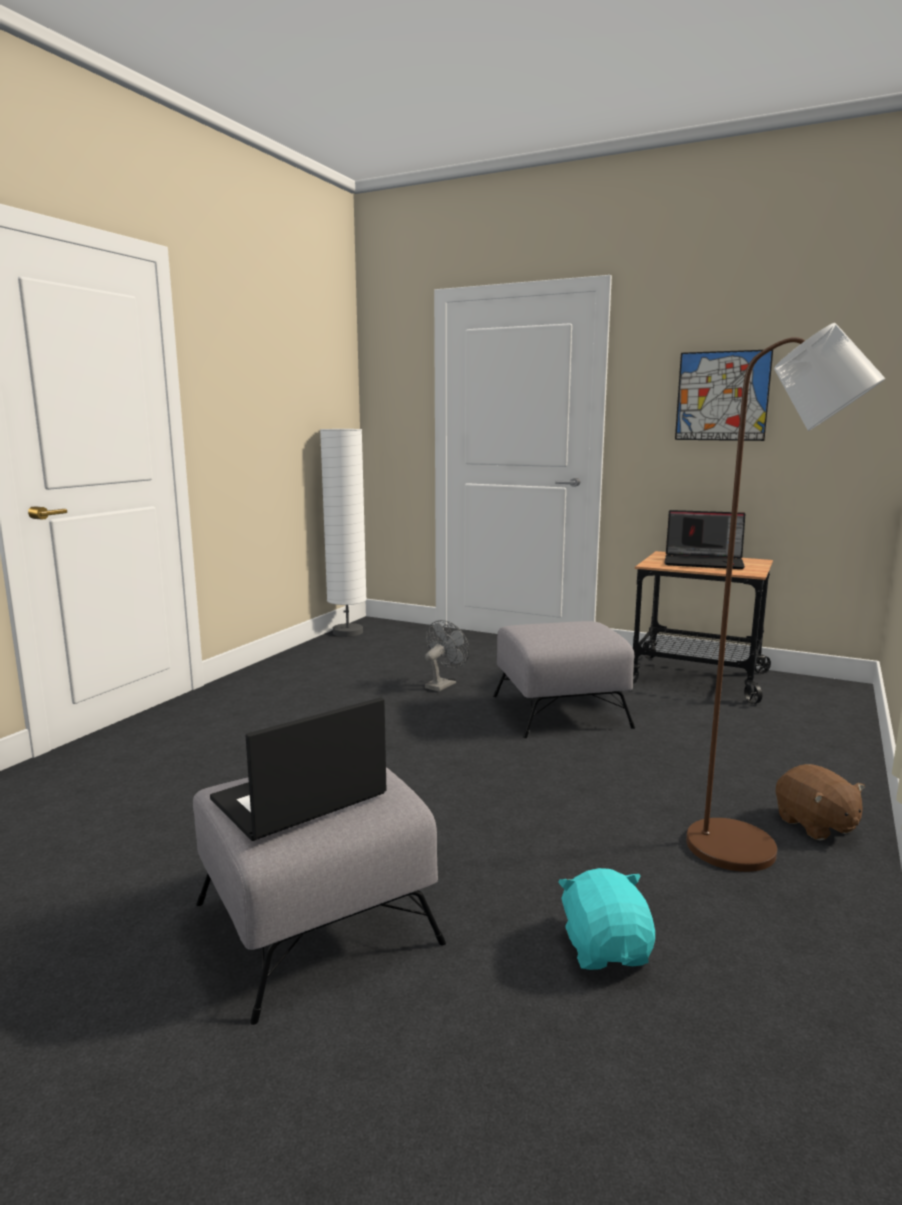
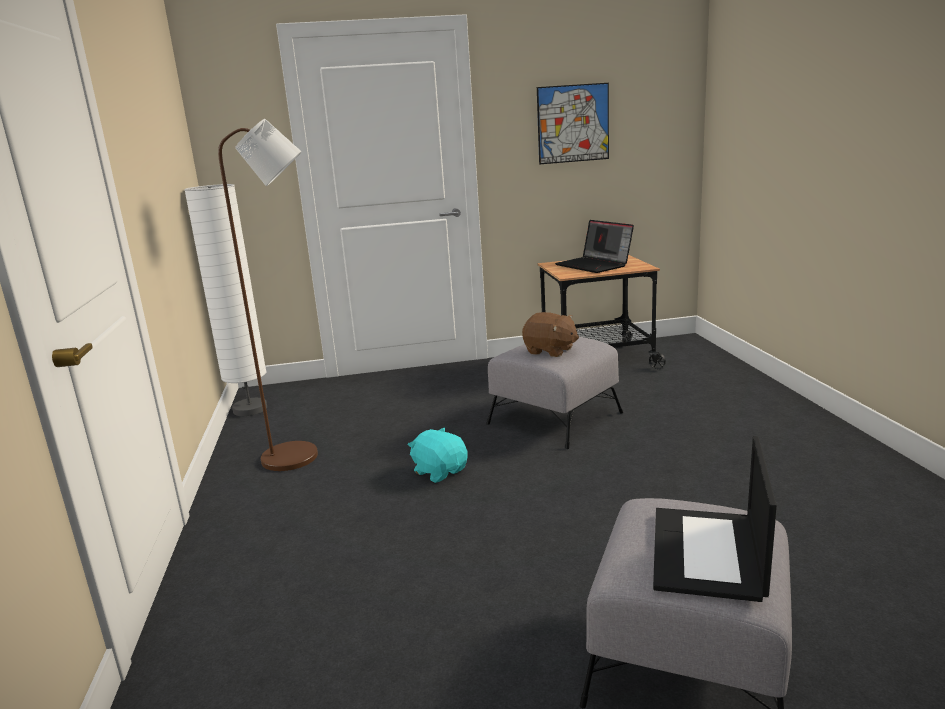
camera: 35 degrees left, 5 degrees up
(443, 684) = (429, 428): grey fan -> none
(606, 949) = (859, 569): turquoise plush toy -> turquoise plush toy (440, 471)
(704, 562) = (595, 265): laptop -> laptop turned 75 degrees clockwise
(749, 851) = (815, 469): brown floor lamp -> brown floor lamp (301, 456)
(815, 825) = (815, 437): brown plush toy -> brown plush toy (550, 351)

